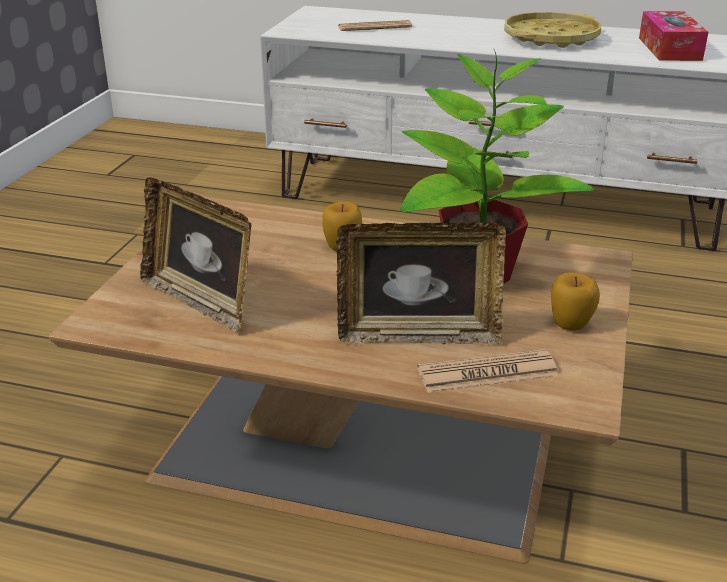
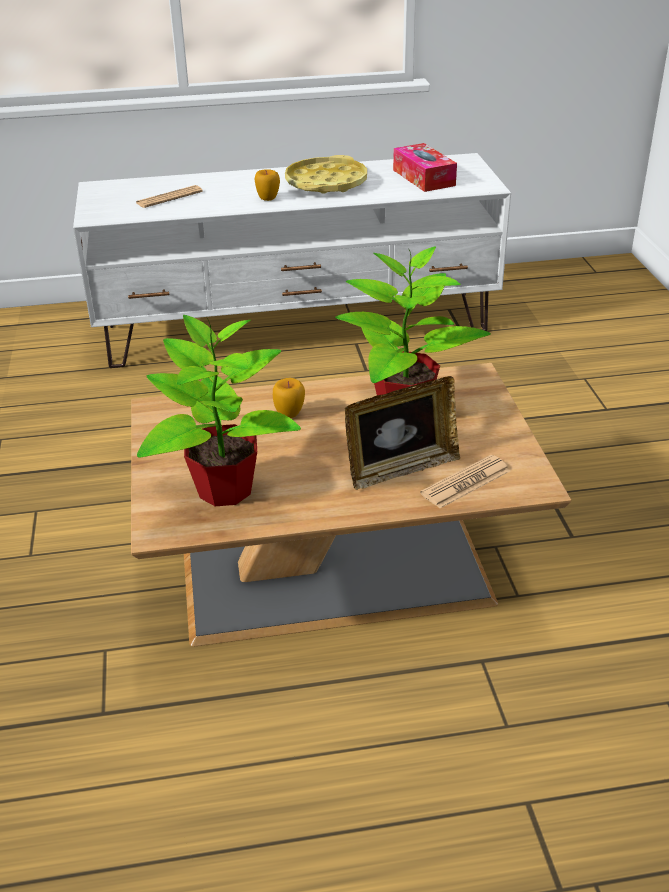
camera: 25 degrees left, 5 degrees up
(200, 301) = (223, 489): picture frame -> potted plant
(570, 324) = (491, 431): apple -> apple (268, 198)

